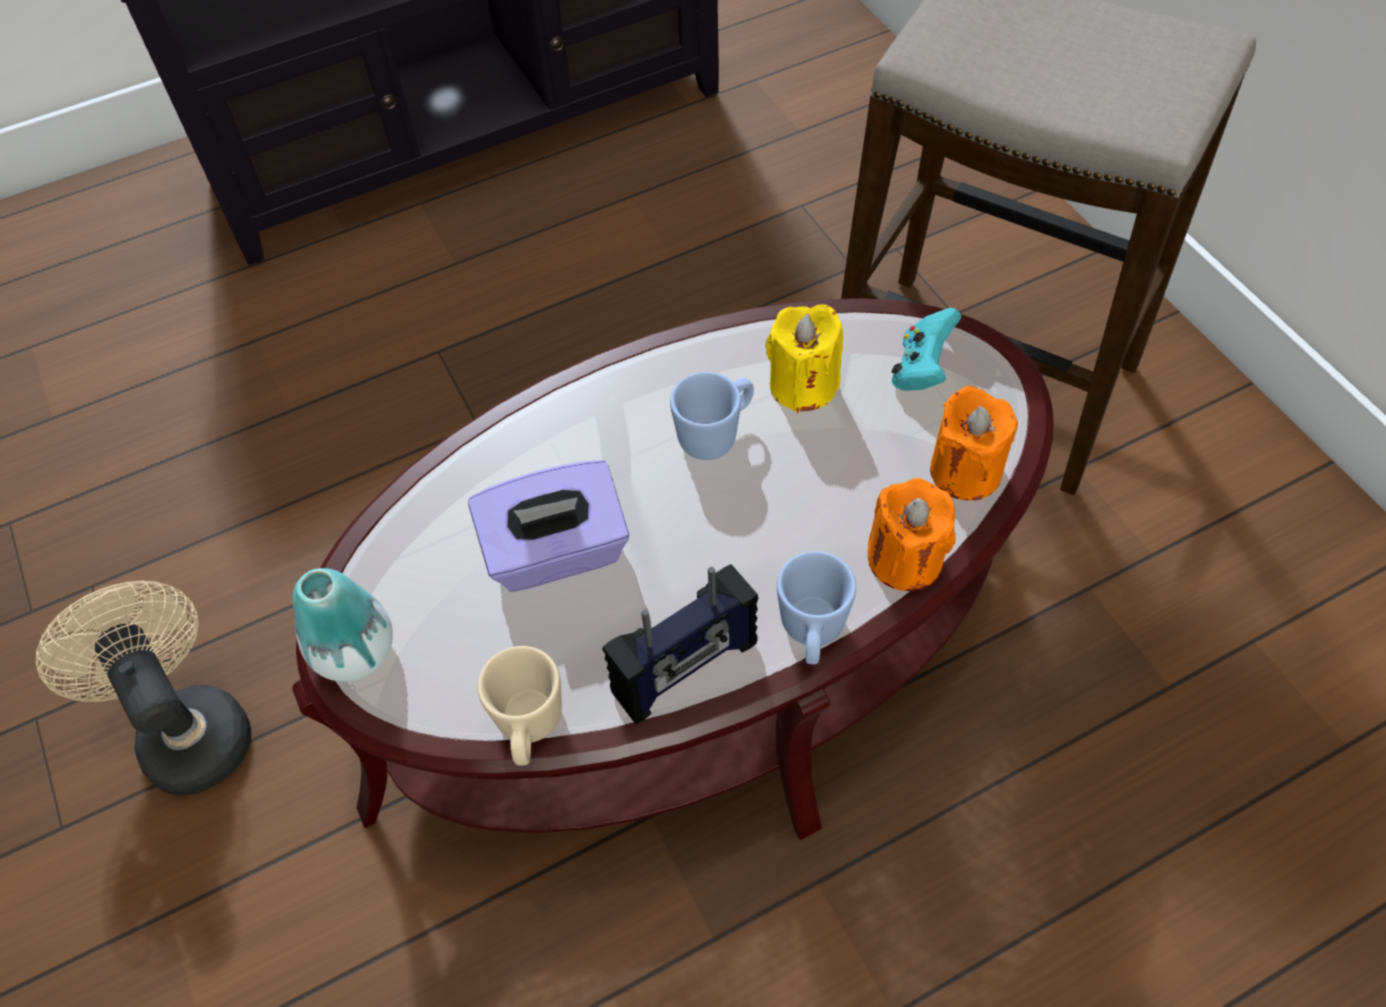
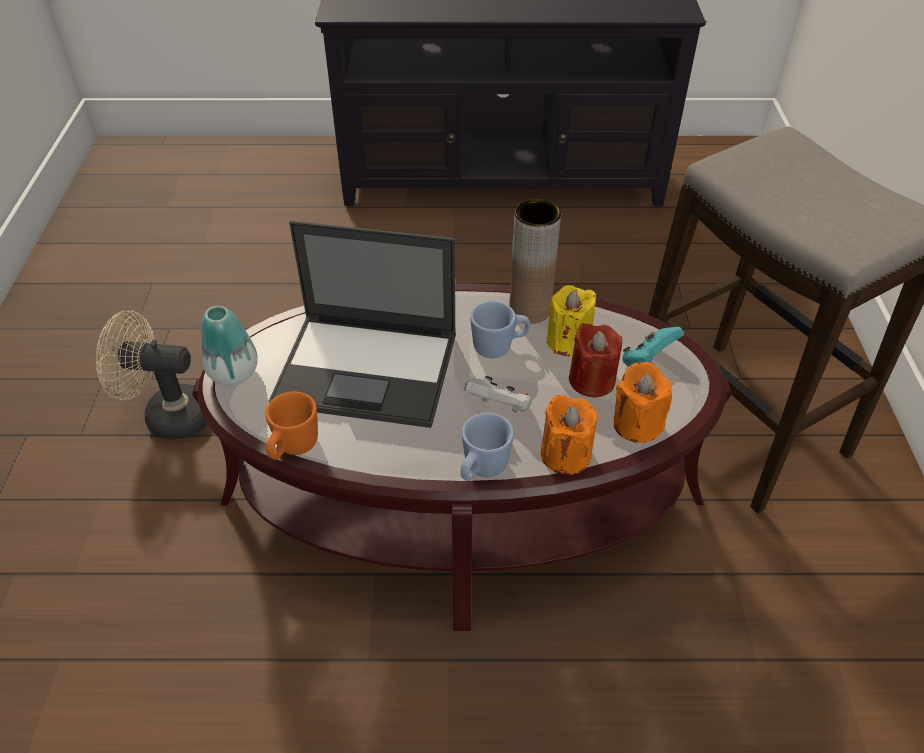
camera: 25 degrees right, 10 degrees down
(189, 729) = (168, 416): beige fan -> beige fan turned 75 degrees counterclockwise
(529, 729) = (293, 448): beige mug -> orange mug
(557, 553) = (369, 370): purple tissue box -> laptop
(686, 670) = (397, 456): radio -> none
(721, 357) = (530, 309): none -> brown vase
(776, 528) = (500, 407): none -> white game controller
(869, 432) = (591, 380): none -> red candle

